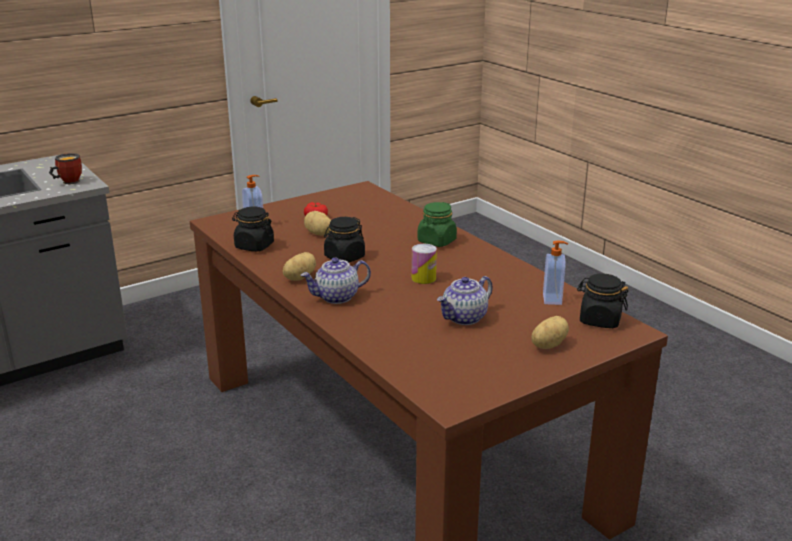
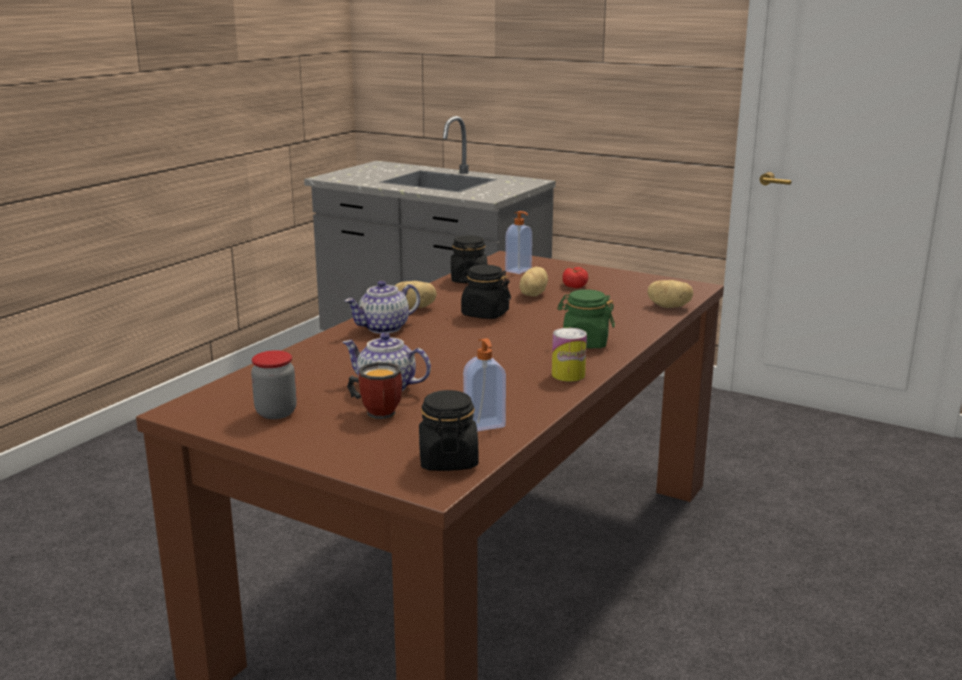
camera: 65 degrees right, 5 degrees down
(67, 182) = (485, 193): mug -> mug (377, 411)
(336, 297) = (384, 328): teapot -> teapot turned 75 degrees counterclockwise
(423, 278) = (471, 353): can -> can (568, 375)
(483, 365) = (276, 412): none -> jar
(547, 345) = (350, 438): potato -> potato (669, 306)

